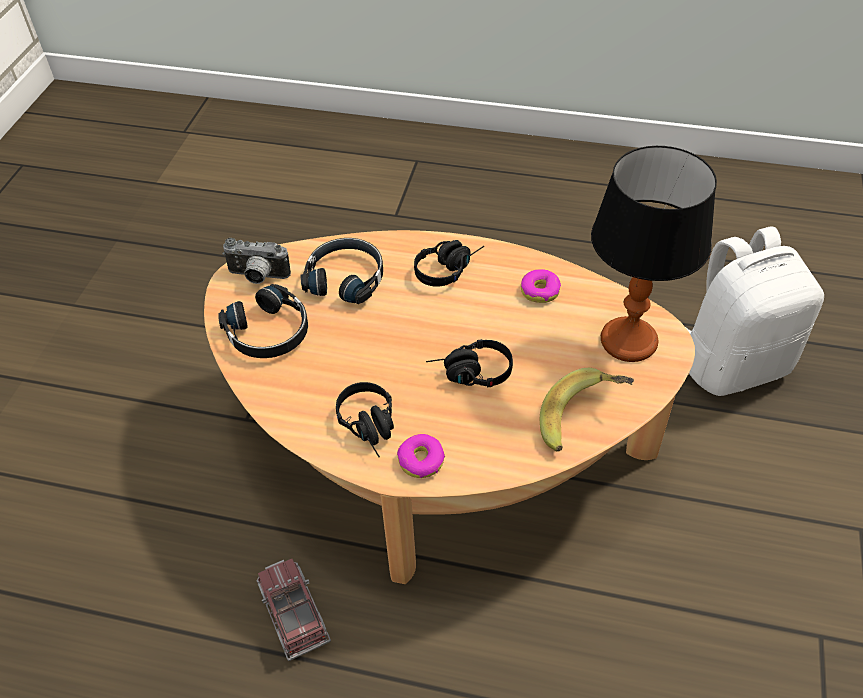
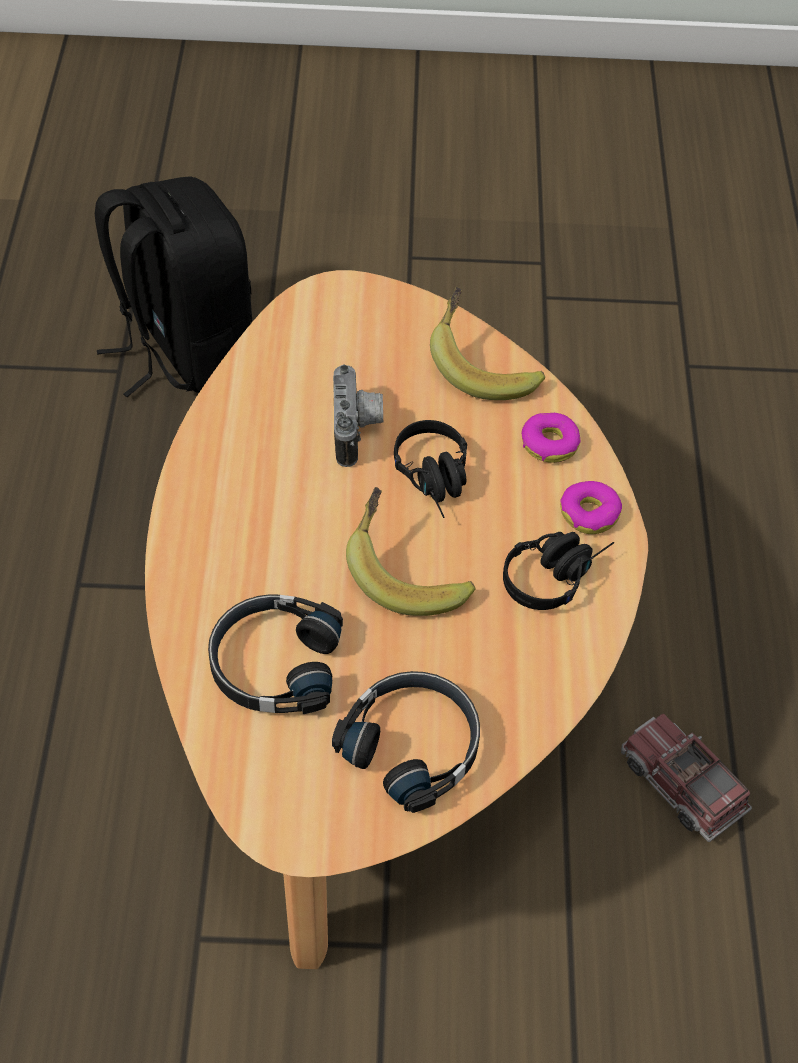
camera: 105 degrees left, 5 degrees up
(257, 277) = (291, 798): camera -> camera (358, 430)
(294, 614) = (681, 784): toy truck -> toy truck turned 90 degrees clockwise
(396, 347) = (407, 571): none -> banana
(448, 268) = (233, 531): black headphones -> none
(540, 291) = (265, 420): donut -> donut (549, 443)
(628, 341) = (343, 328): table lamp -> none
(732, 363) = (184, 348): white backpack -> black backpack

